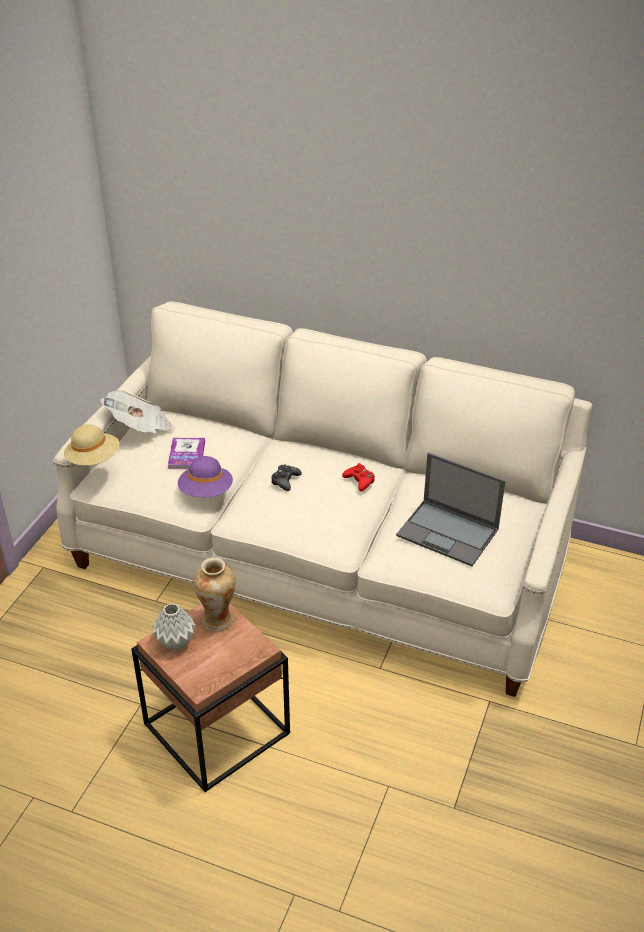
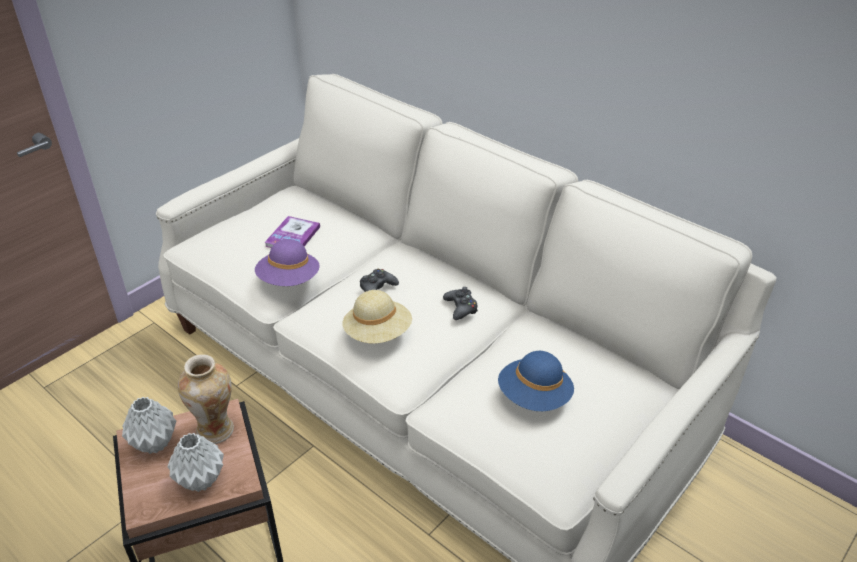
camera: 20 degrees right, 0 degrees up
(93, 459) = (188, 219): beige hat -> beige hat (378, 333)
(141, 427) = (267, 200): newspaper -> none
(230, 657) = (200, 481): none -> grey vase
(359, 481) = (461, 308): red game controller -> black game controller
(449, 533) = (534, 397): laptop -> blue hat

